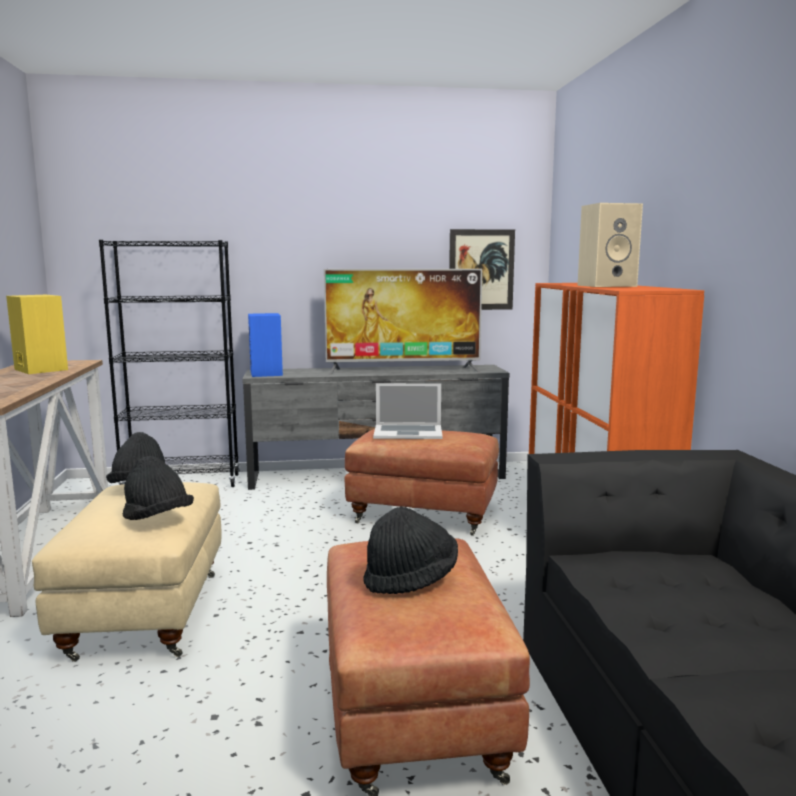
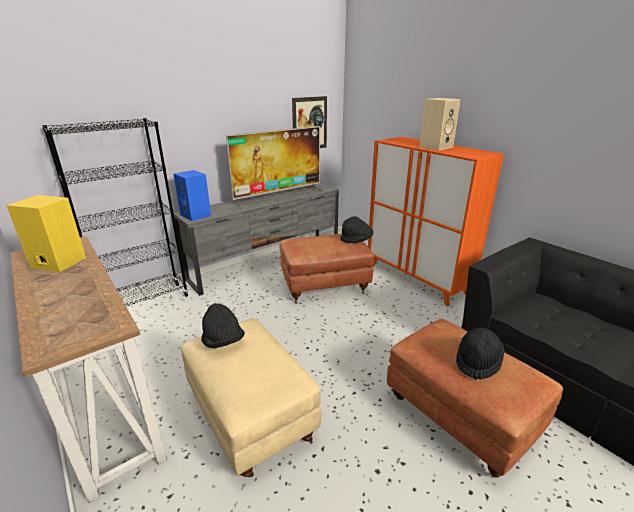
camera: 30 degrees left, 15 degrees up
(157, 519) = (281, 367): black hat -> black hat (356, 241)
(408, 432) = (314, 242): laptop -> none

